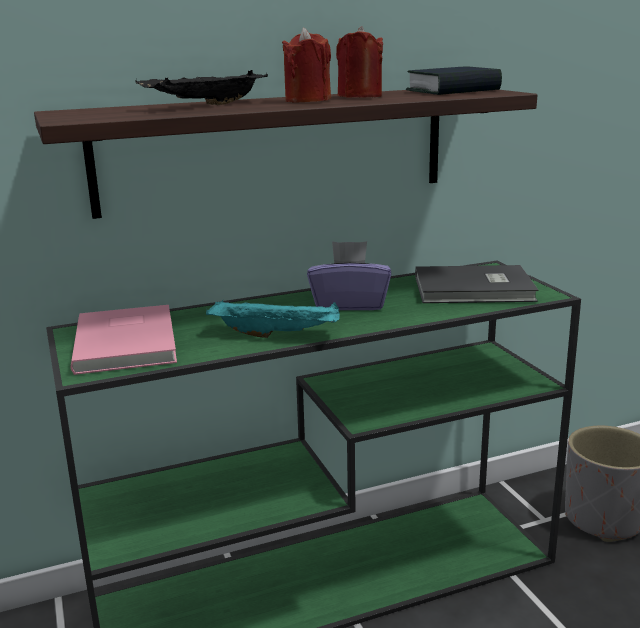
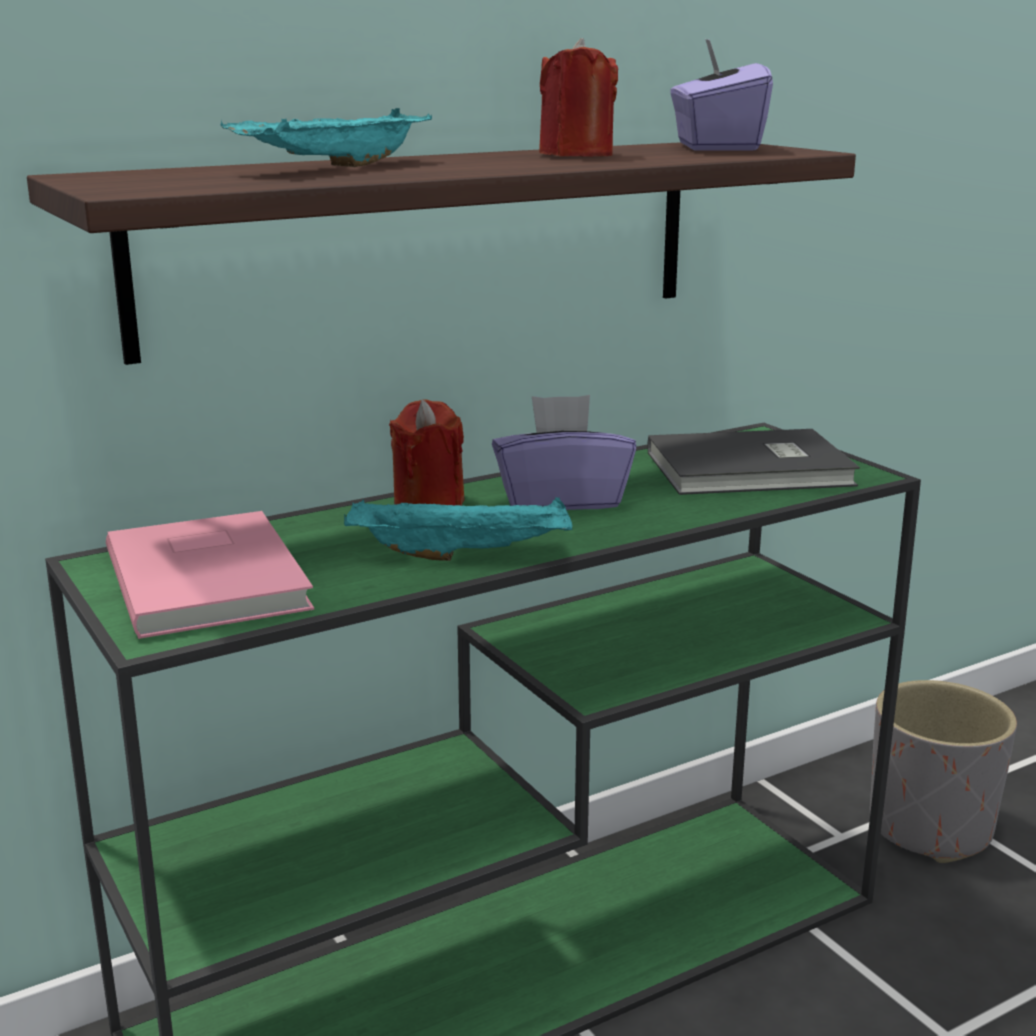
camera: 10 degrees left, 0 degrees up
(206, 105) = (335, 167): black tray -> turquoise tray
(308, 100) = (499, 160): red candle -> red candle (428, 501)
(453, 91) = (715, 147): book -> purple tissue box

